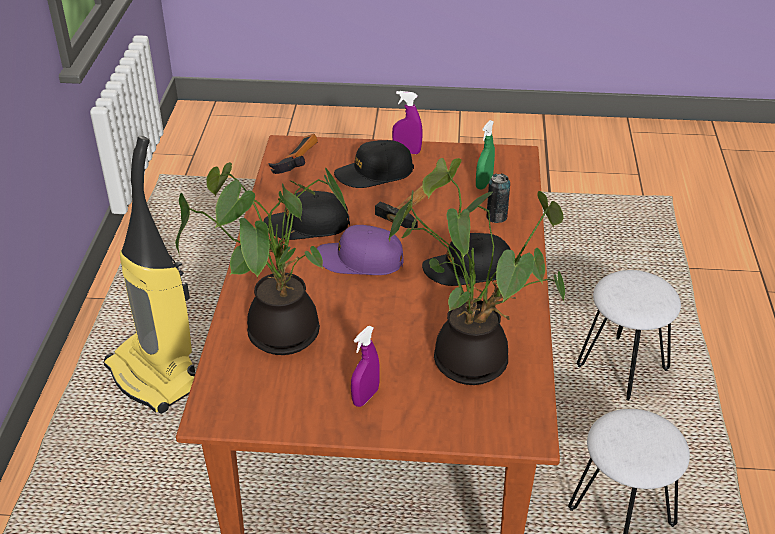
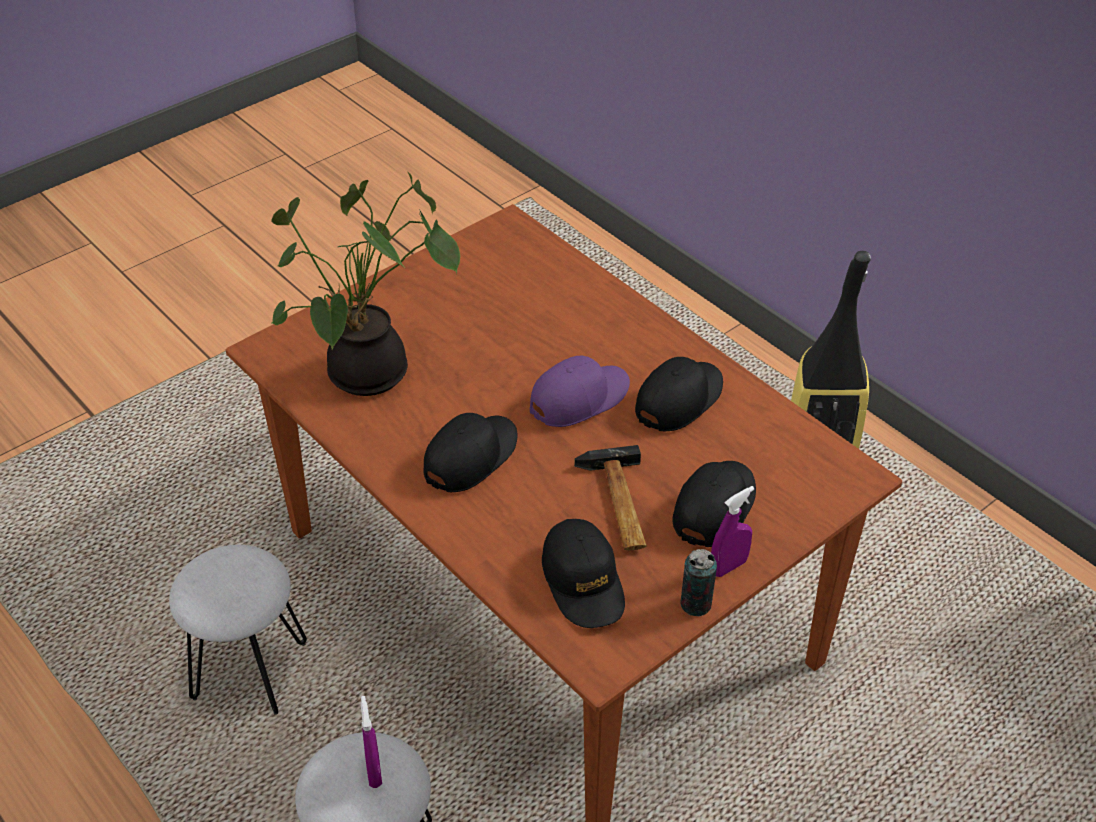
camera: 135 degrees right, 5 degrees up
(278, 331) = (552, 298): potted plant -> none
(294, 165) = (806, 456): hammer -> none
(365, 397) = (419, 298): purple spray bottle -> purple spray bottle (374, 771)
(484, 183) = (583, 582): green spray bottle -> black cap
(496, 217) = (514, 542): can -> can (696, 604)

